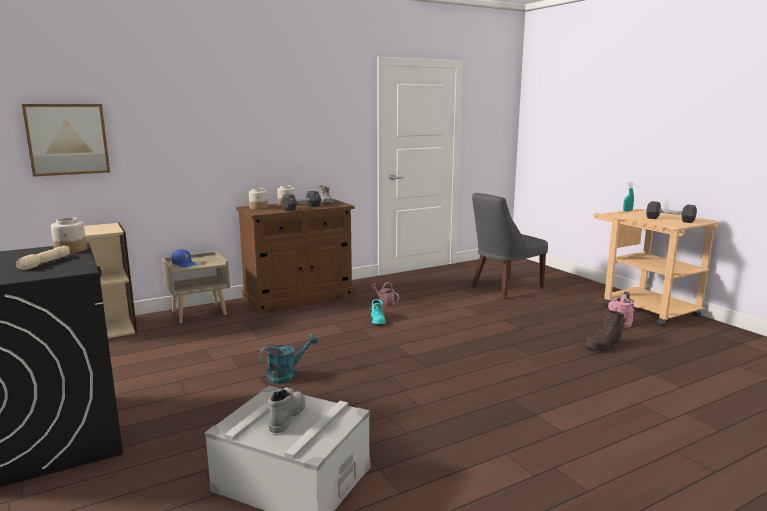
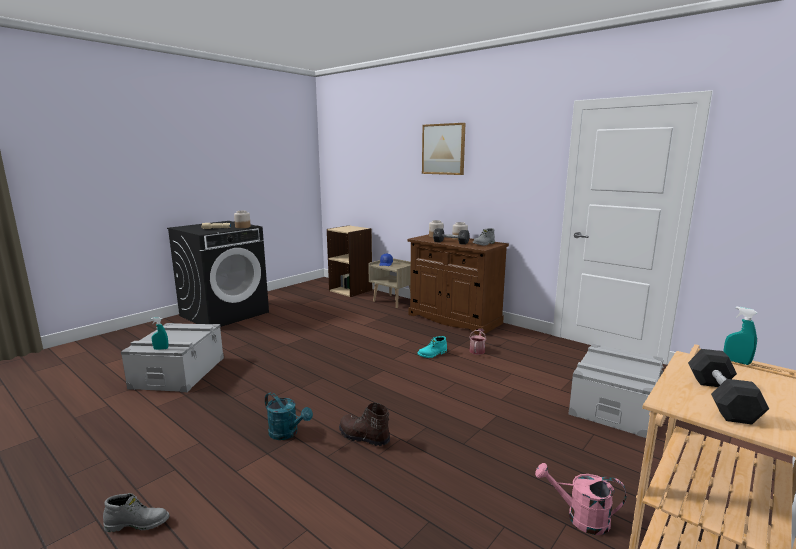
camera: 70 degrees right, 0 degrees up
(67, 139) = (356, 174): picture -> picture (443, 149)
(286, 375) = (309, 344): turquoise watering can -> turquoise watering can (287, 433)
(286, 416) = (178, 335): grey boot -> grey boot (138, 523)
(338, 428) = (161, 349): none -> turquoise spray bottle
(504, 288) = (614, 405): grey chair -> grey storage box
(604, 346) = (474, 500): brown boot -> brown boot (363, 437)

